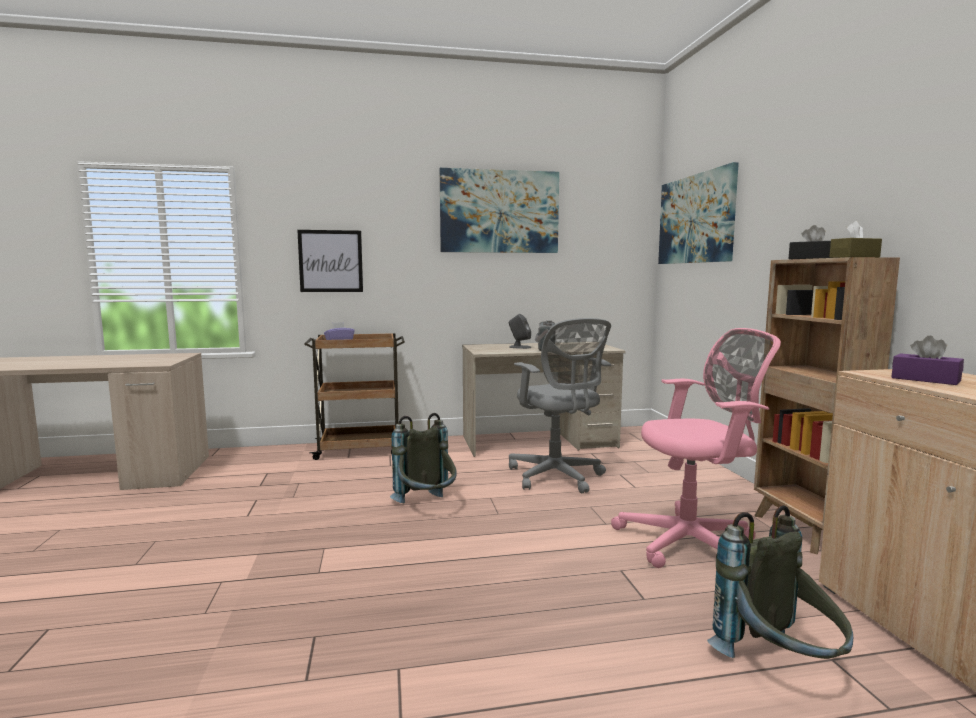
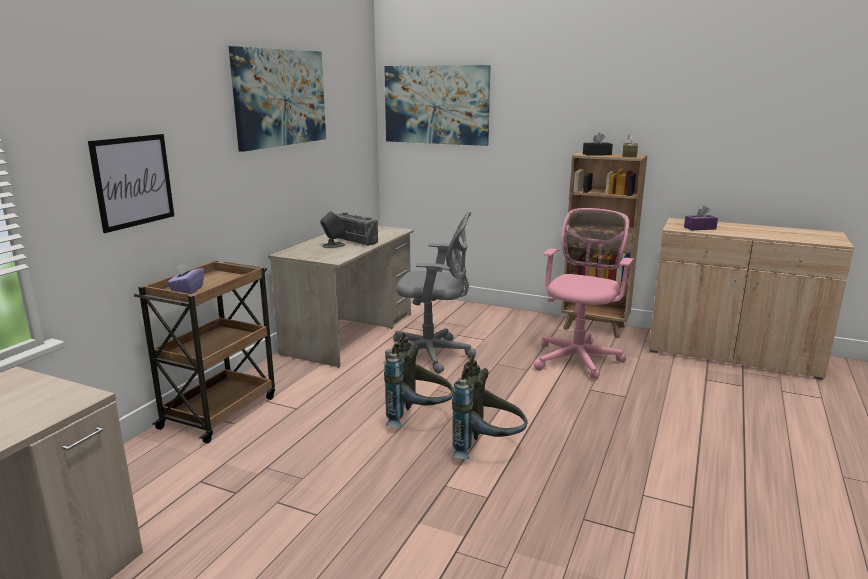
camera: 55 degrees left, 10 degrees up
(780, 667) = (705, 392): grey backpack -> grey backpack (487, 450)

